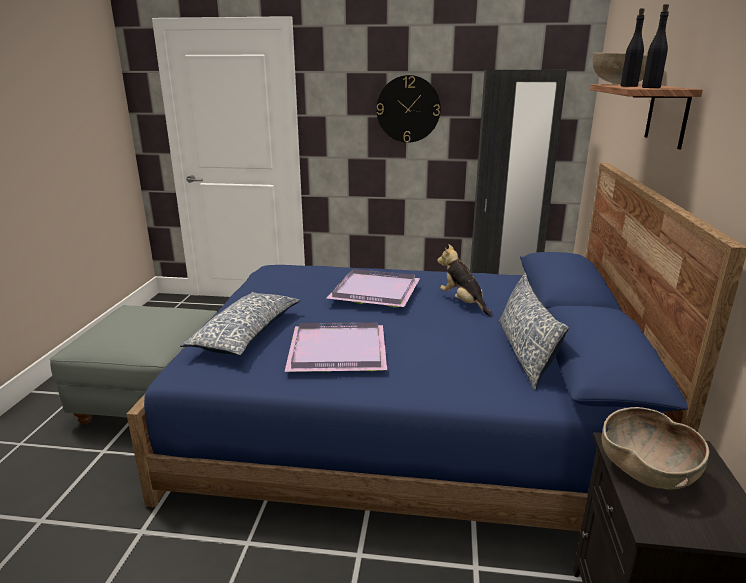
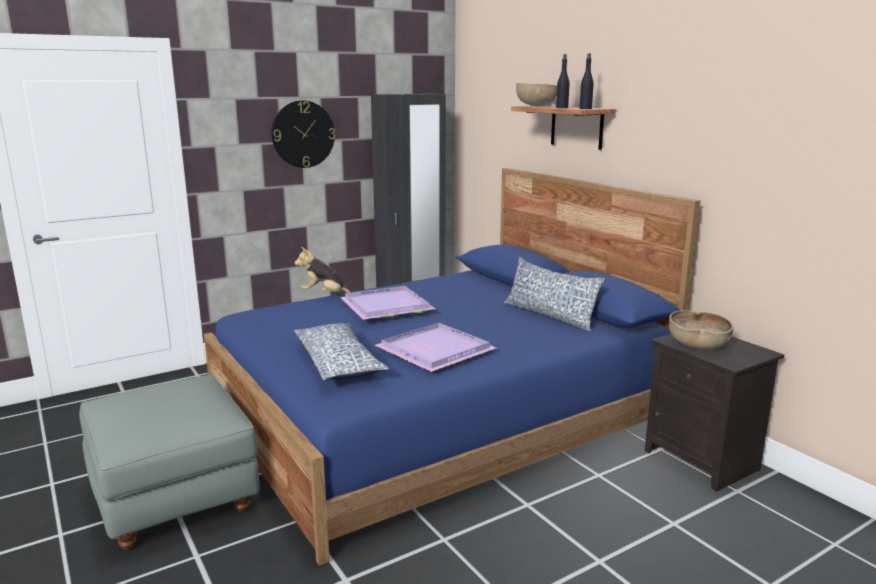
camera: 40 degrees left, 5 degrees down
(463, 303) = (459, 298): plush toy -> plush toy (326, 295)

